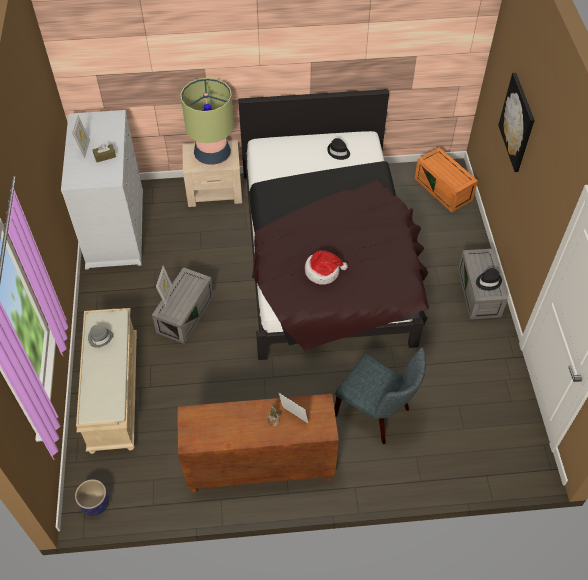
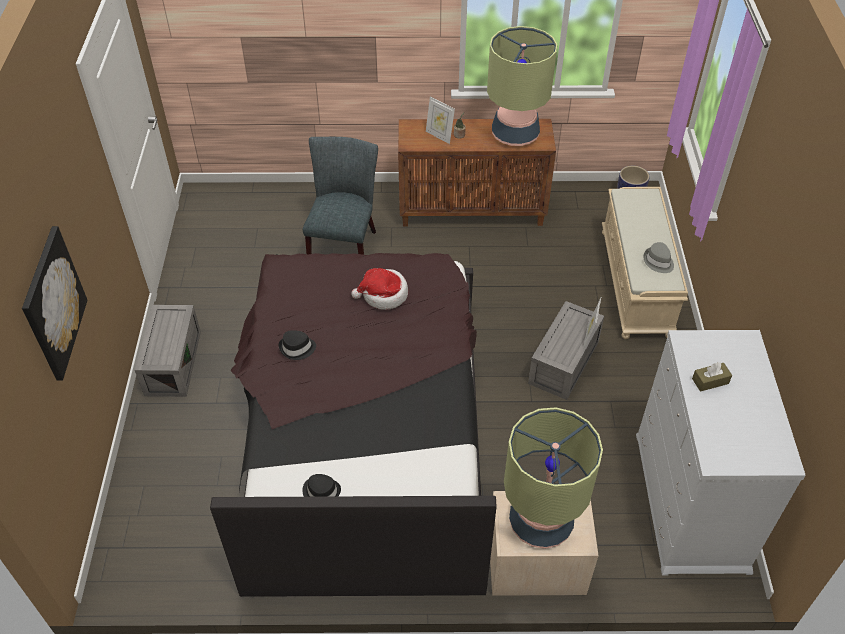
camera: 175 degrees left, 5 degrees down
(84, 148) = (748, 398): picture frame -> none
(217, 425) = (515, 135): none -> table lamp
(376, 413) = (344, 246): grey chair -> grey chair turned 60 degrees clockwise
(444, 189) = (146, 534): orange storage box -> none
(488, 281) = (165, 326): black hat -> black hat (297, 348)

